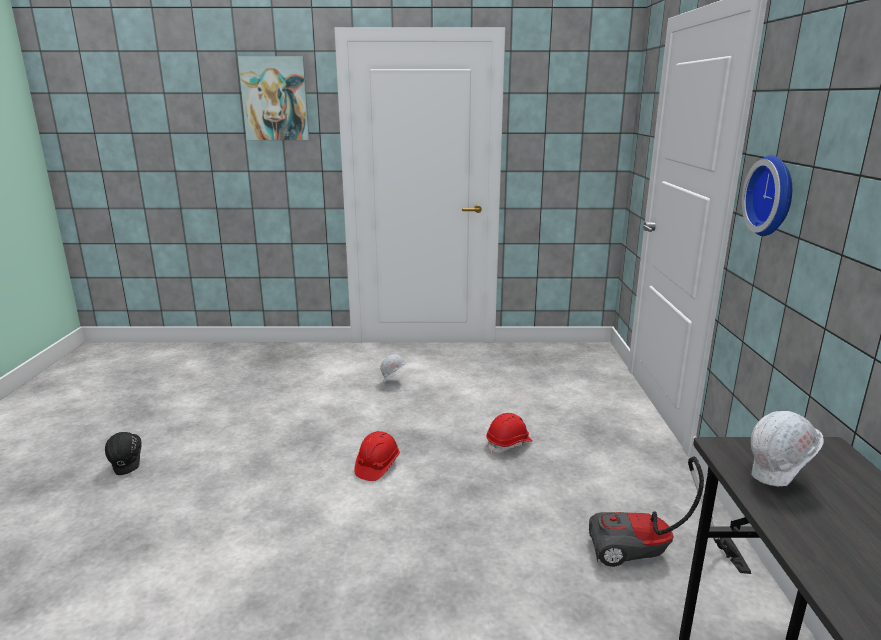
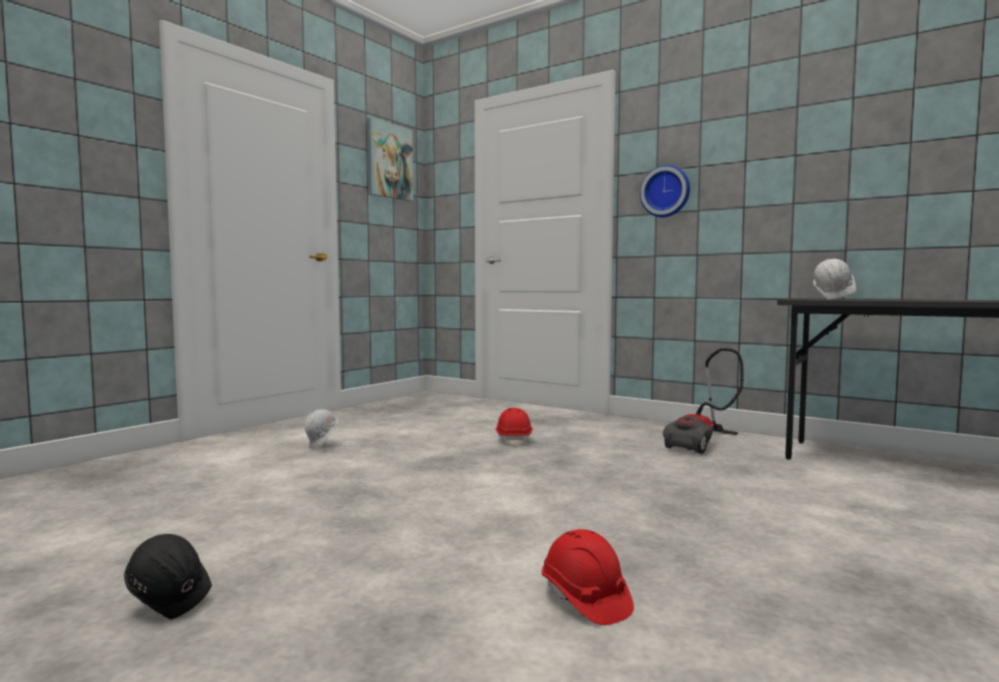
camera: 55 degrees left, 15 degrees down
(275, 99) = (71, 85): picture -> picture (389, 161)
(377, 466) = (466, 480): red hard hat -> red hard hat (585, 599)

